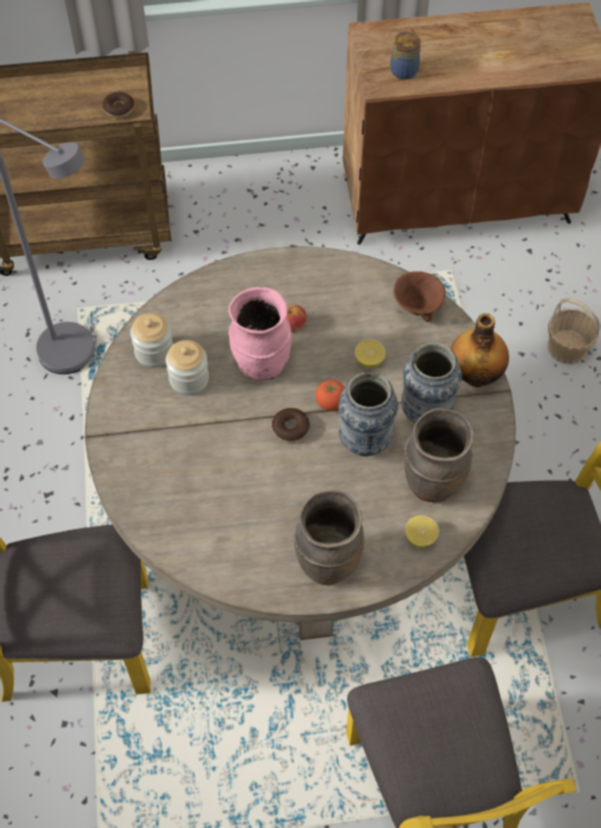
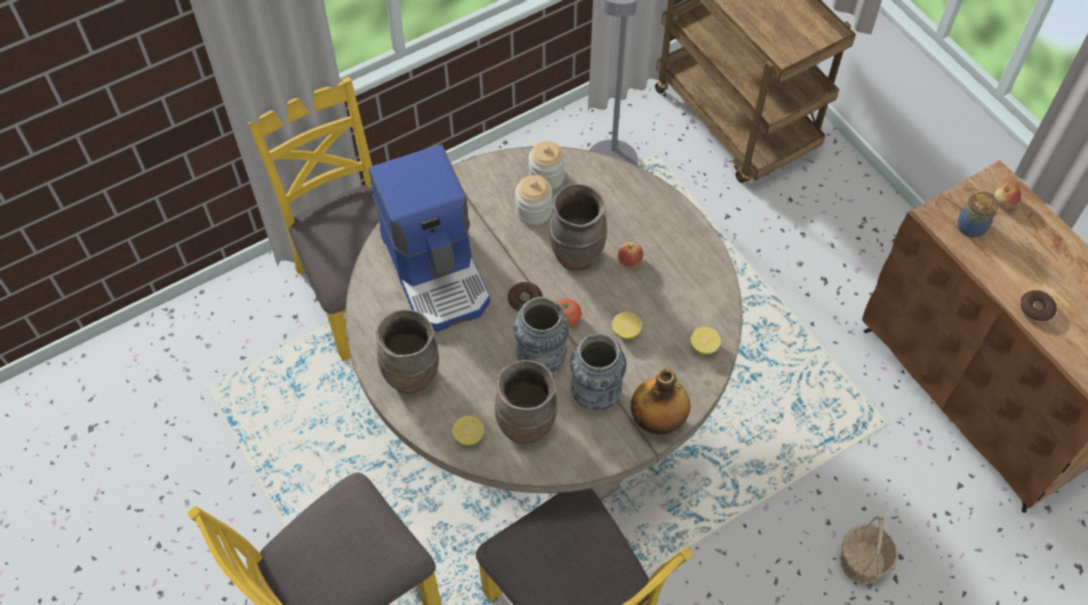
camera: 65 degrees right, 0 degrees up
(119, 109) = (785, 46): donut -> donut (1035, 309)
(211, 492) = (437, 270): none -> coffee machine
(260, 364) = (576, 254): pink vase -> brown vase
(392, 40) = (1004, 202): none -> apple
(416, 308) = (704, 346): brown bowl -> lemon

